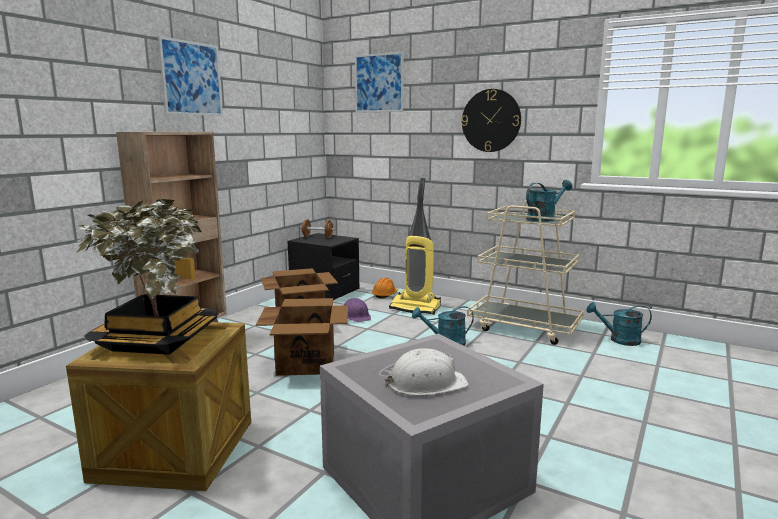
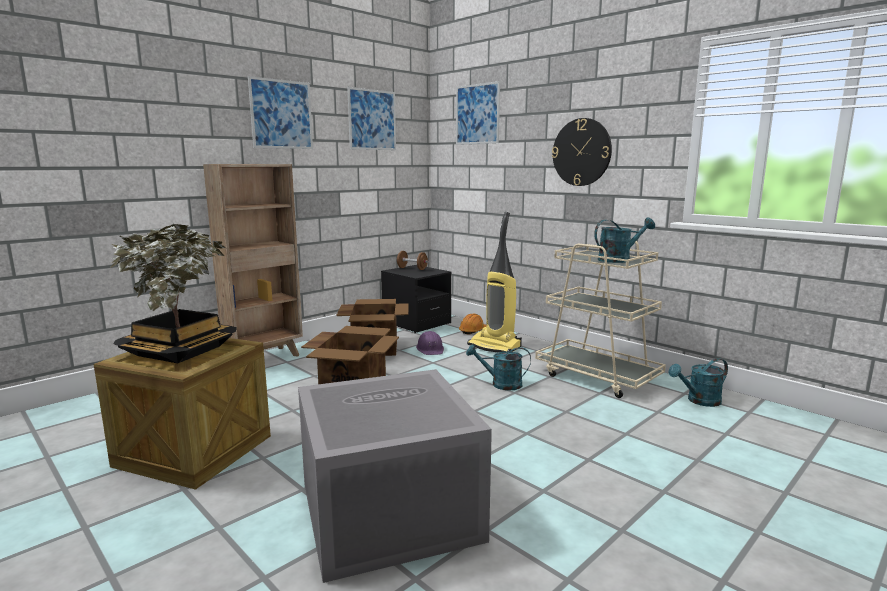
camera: 15 degrees right, 0 degrees up
(275, 86) = (372, 120): none -> picture
(426, 384) = (376, 414): white hard hat -> none
(619, 340) = (699, 401): turquoise watering can -> turquoise watering can turned 45 degrees counterclockwise

